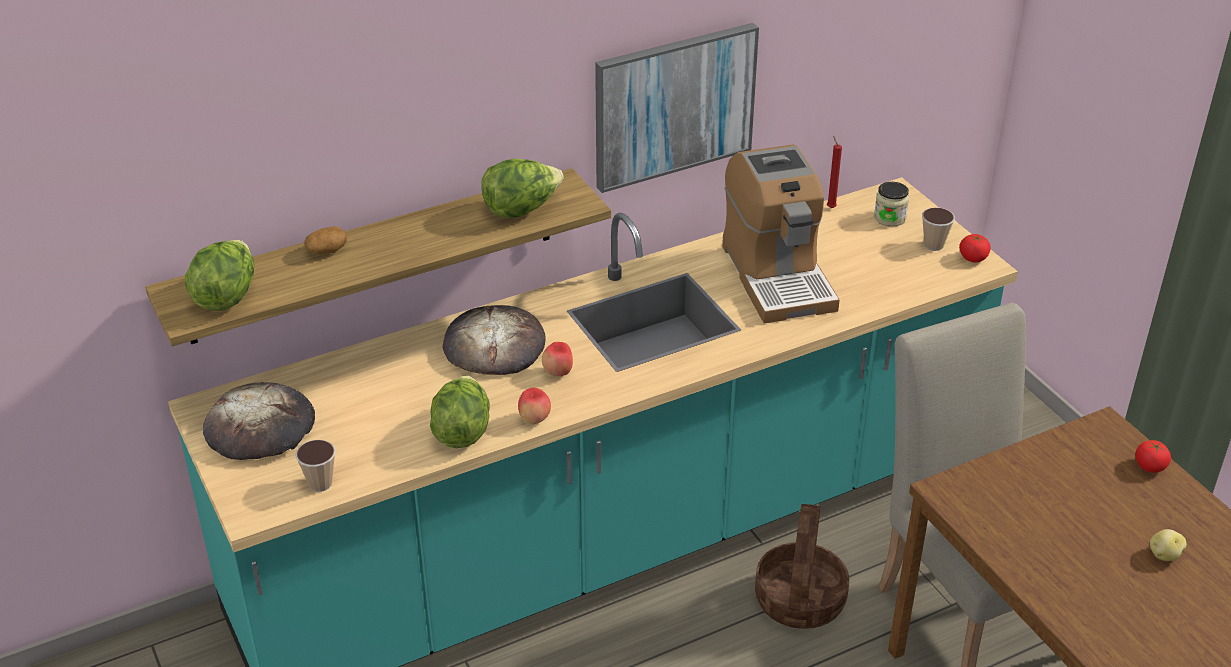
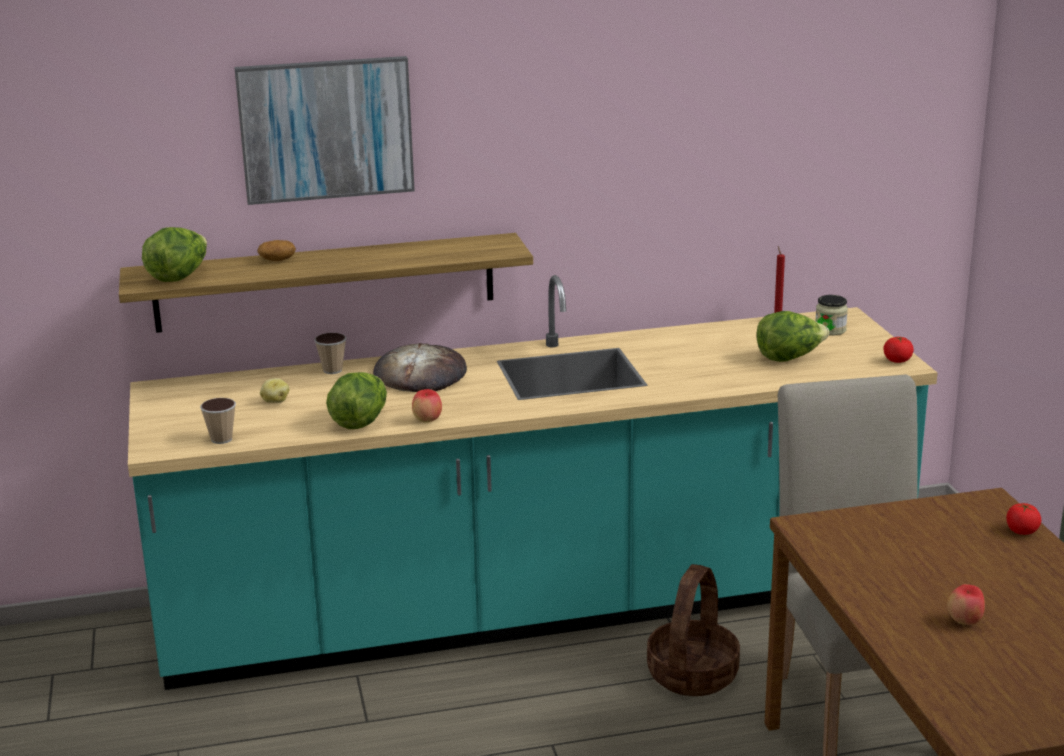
camera: 15 degrees right, 15 degrees down
(261, 428) = (194, 403): bread -> none
(521, 209) = (455, 250): lettuce -> lettuce (789, 358)
(558, 373) = (465, 395): apple -> apple (964, 622)
(674, 105) = (616, 189): picture -> picture (326, 129)
(777, 276) = (701, 356): coffee machine -> none
(933, 245) = (863, 350): cup -> cup (332, 370)
(1164, 554) = (1004, 591): potato -> potato (275, 401)

